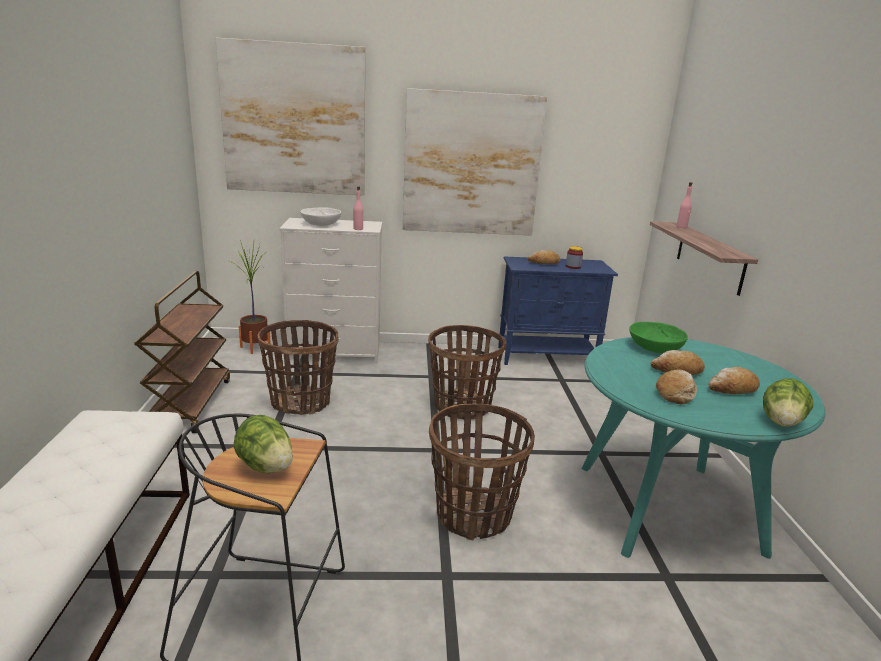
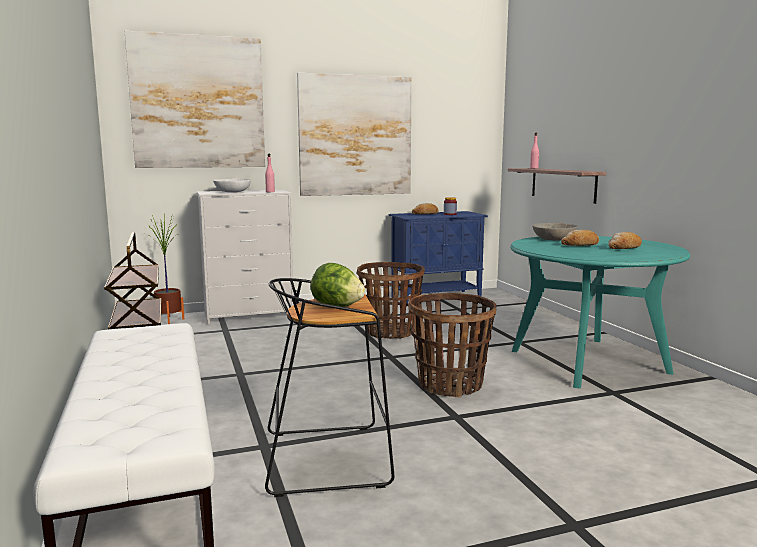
camera: 15 degrees left, 10 degrees down
(301, 402) = (246, 346): basket -> none
(654, 348) = (553, 239): green bowl -> grey bowl
(675, 393) = (590, 252): bread -> none
(781, 422) = (667, 255): lettuce -> none

